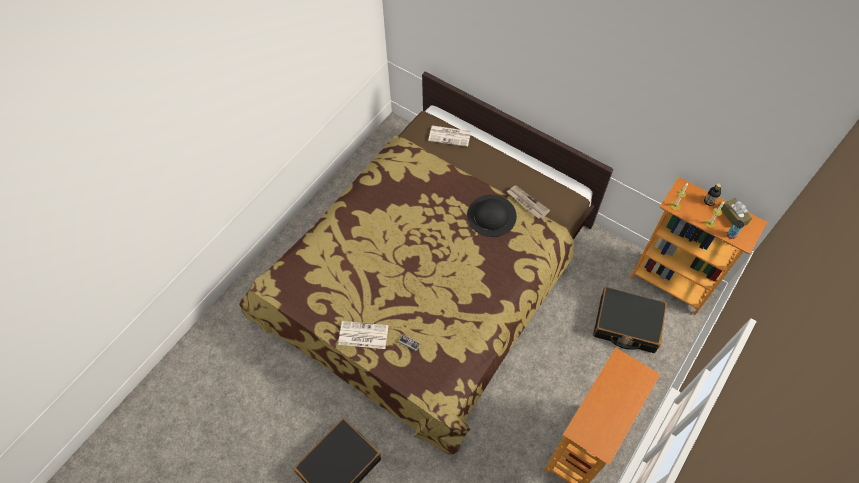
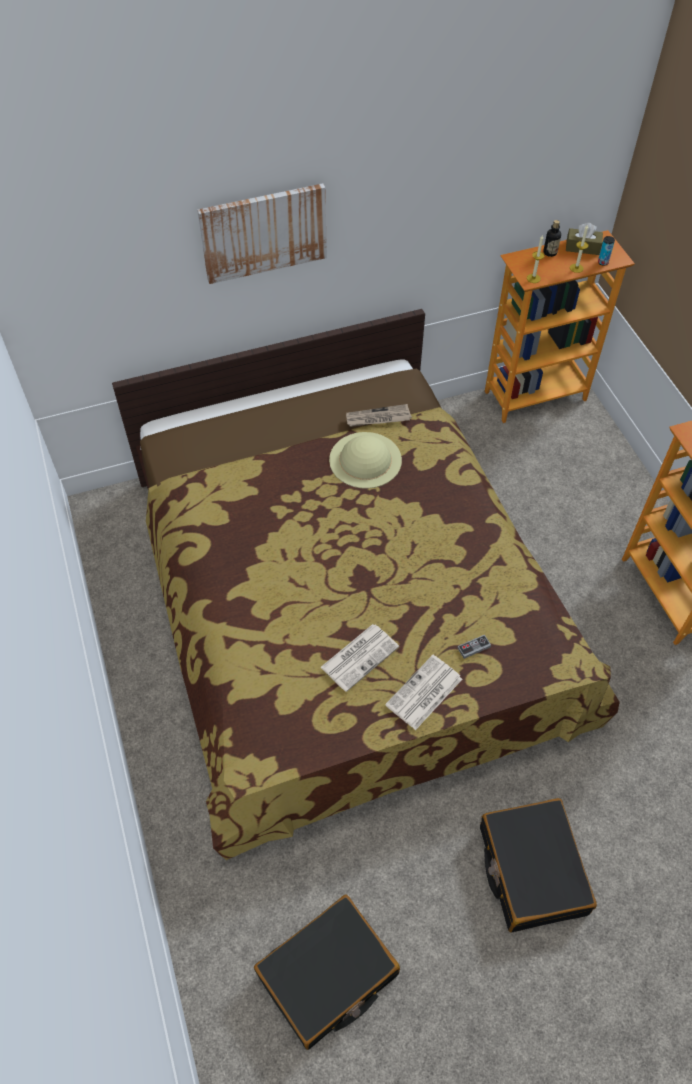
camera: 55 degrees left, 5 degrees down
(450, 136) = (212, 432): newspaper -> newspaper (360, 656)
(491, 215) = (365, 459): black hat -> beige hat
(528, 52) = (263, 232): none -> picture
(626, 324) = (555, 460): black suitcase -> black suitcase (328, 975)

